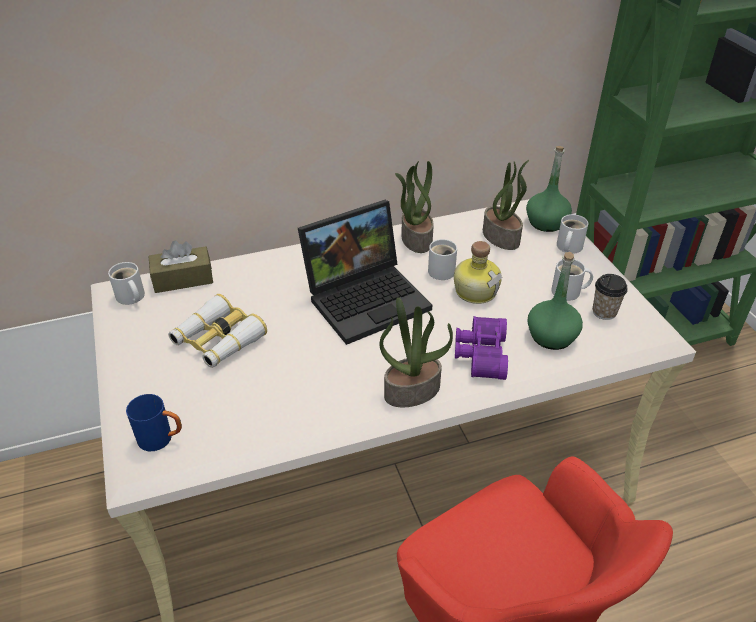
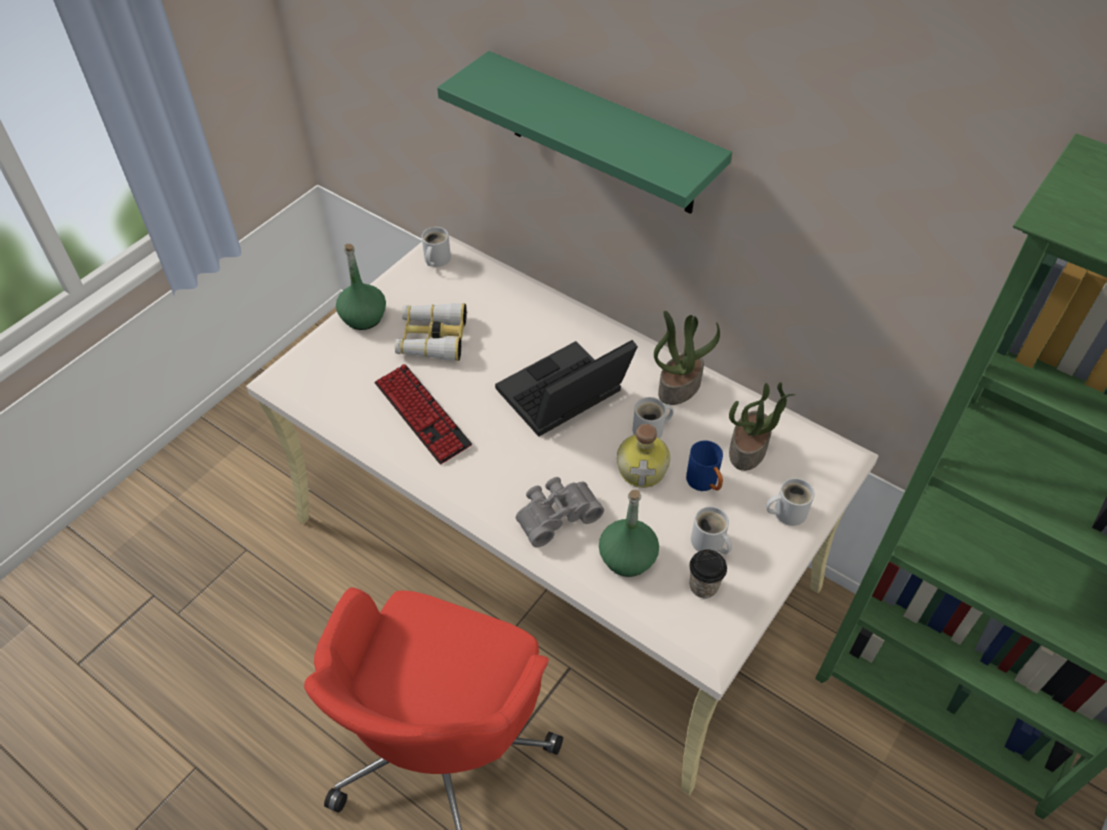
camera: 55 degrees right, 10 degrees up
(161, 439) = (314, 372): blue mug -> blue mug (705, 484)
(183, 279) = (482, 273): brown tissue box -> none
(265, 62) = (602, 135): none -> green shelf
(298, 385) = (422, 414): none -> keyboard
(367, 298) = (562, 398): laptop -> laptop turned 120 degrees clockwise
(412, 390) = (473, 489): potted plant -> none
(479, 355) = (555, 514): purple binoculars -> grey binoculars
(546, 222) = (813, 474): green bottle -> green bottle (363, 317)

